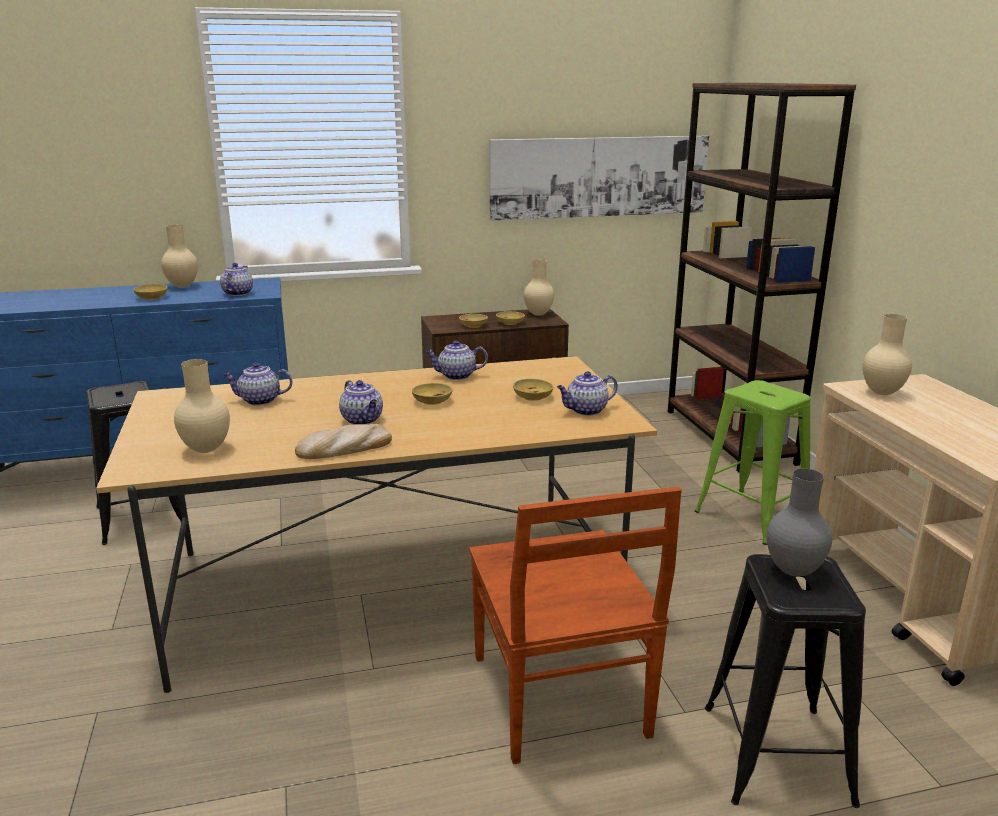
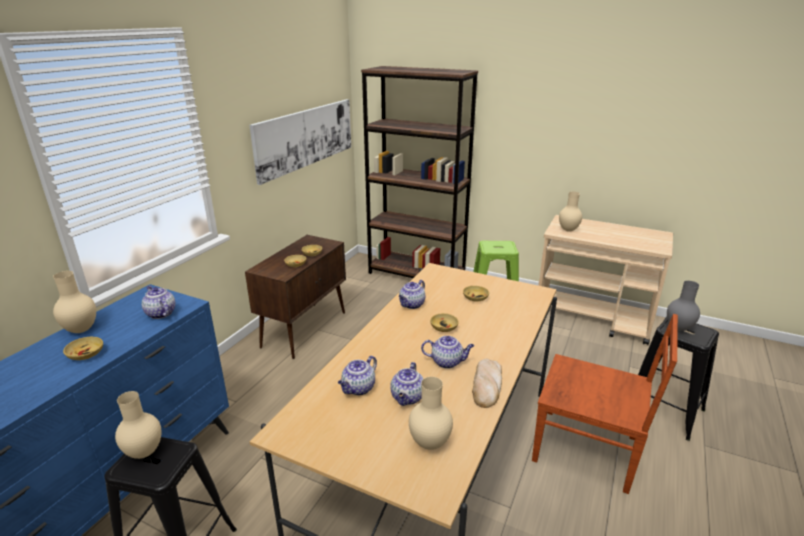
camera: 50 degrees left, 5 degrees up
(538, 314) = (312, 241): beige vase -> beige vase (143, 452)
(586, 411) = (512, 294): teapot -> teapot (408, 398)

